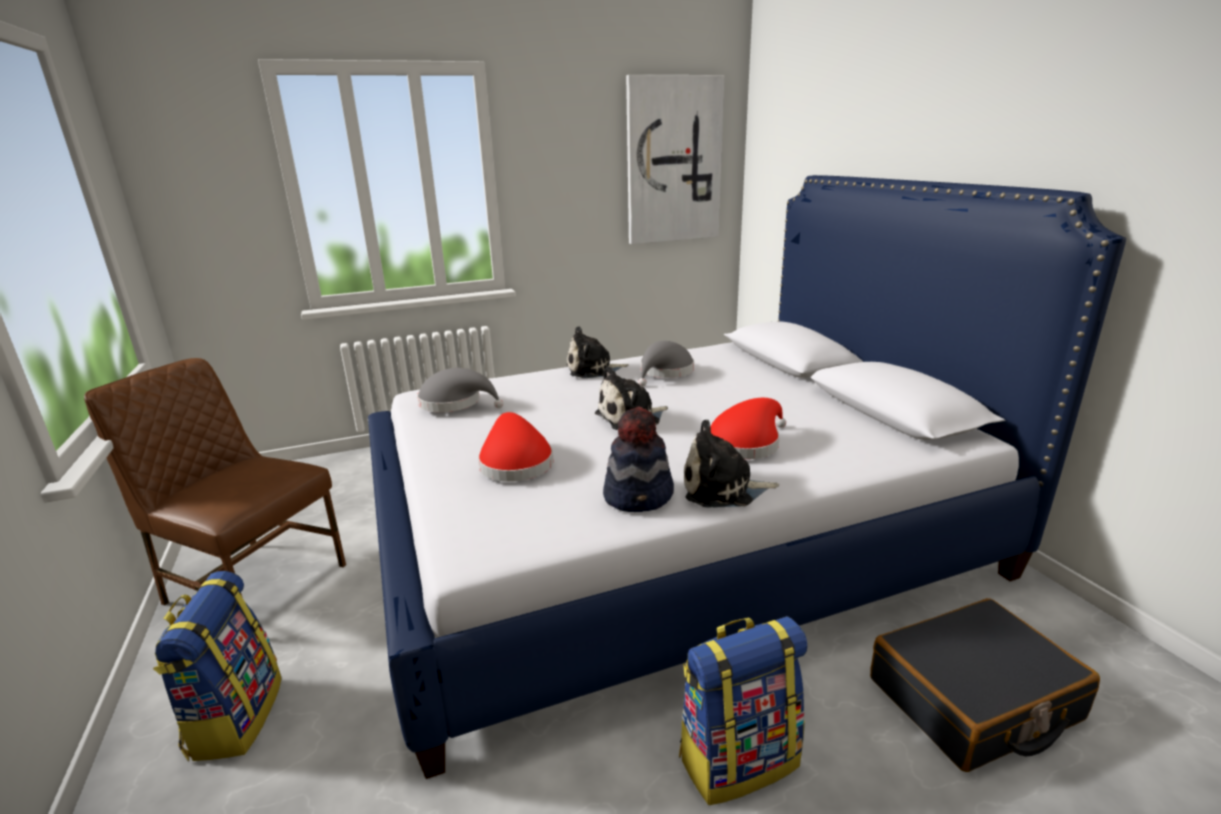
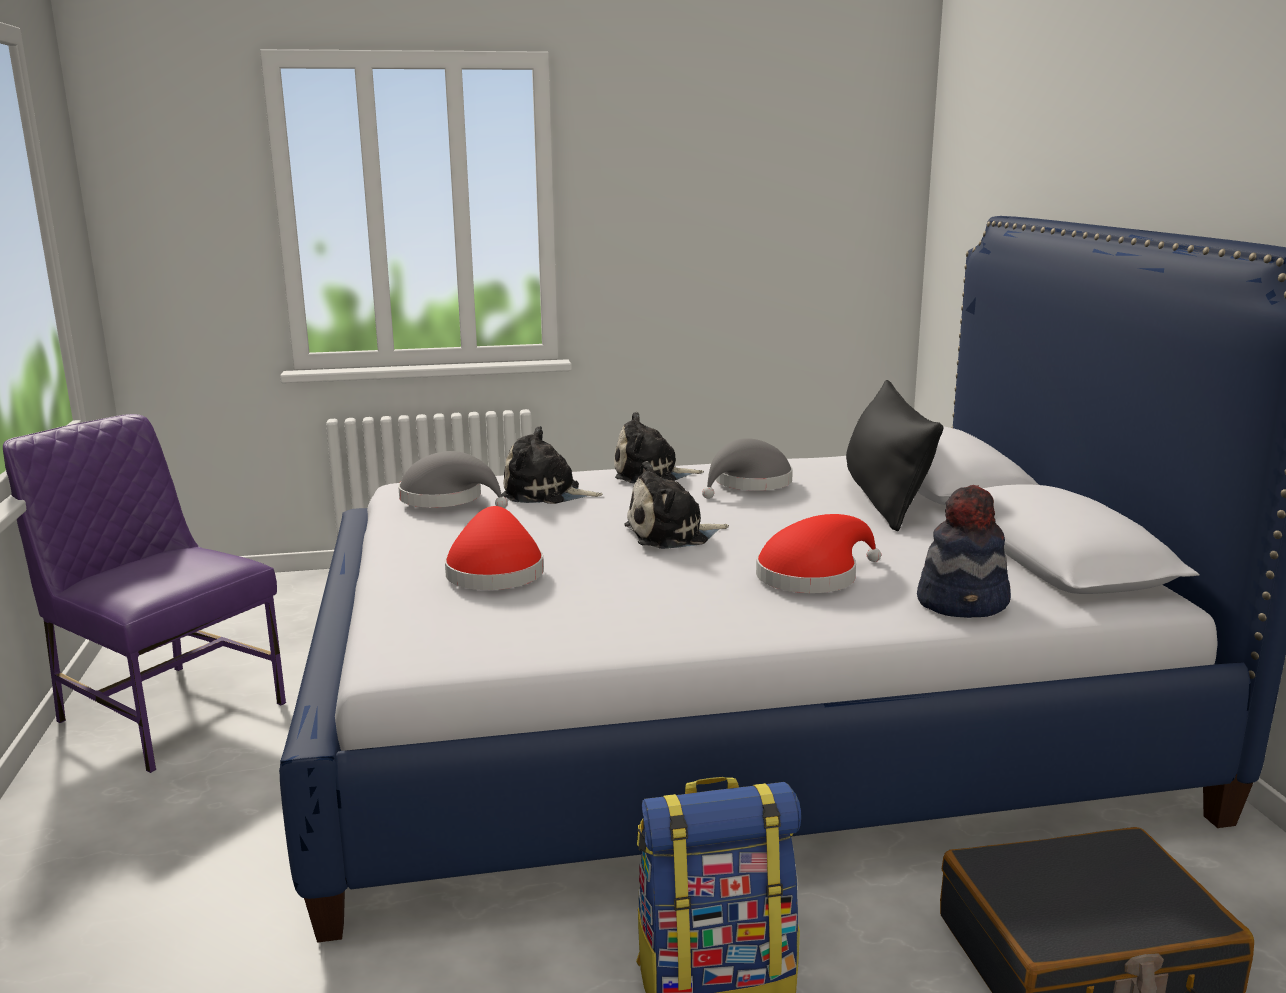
camera: 10 degrees right, 5 degrees down
(235, 717) = (114, 849): backpack -> none
(253, 584) = (167, 712): brown chair -> purple chair
(639, 496) = (635, 621): hat -> hat (963, 602)
(673, 161) = (816, 190): picture -> none
(722, 489) = (749, 623): plush toy -> plush toy (546, 494)
(760, 376) = (884, 498): none -> black pillow

